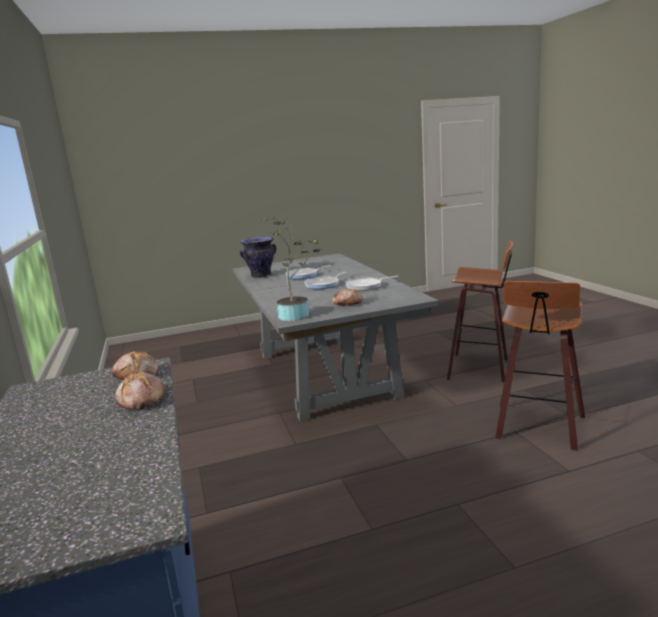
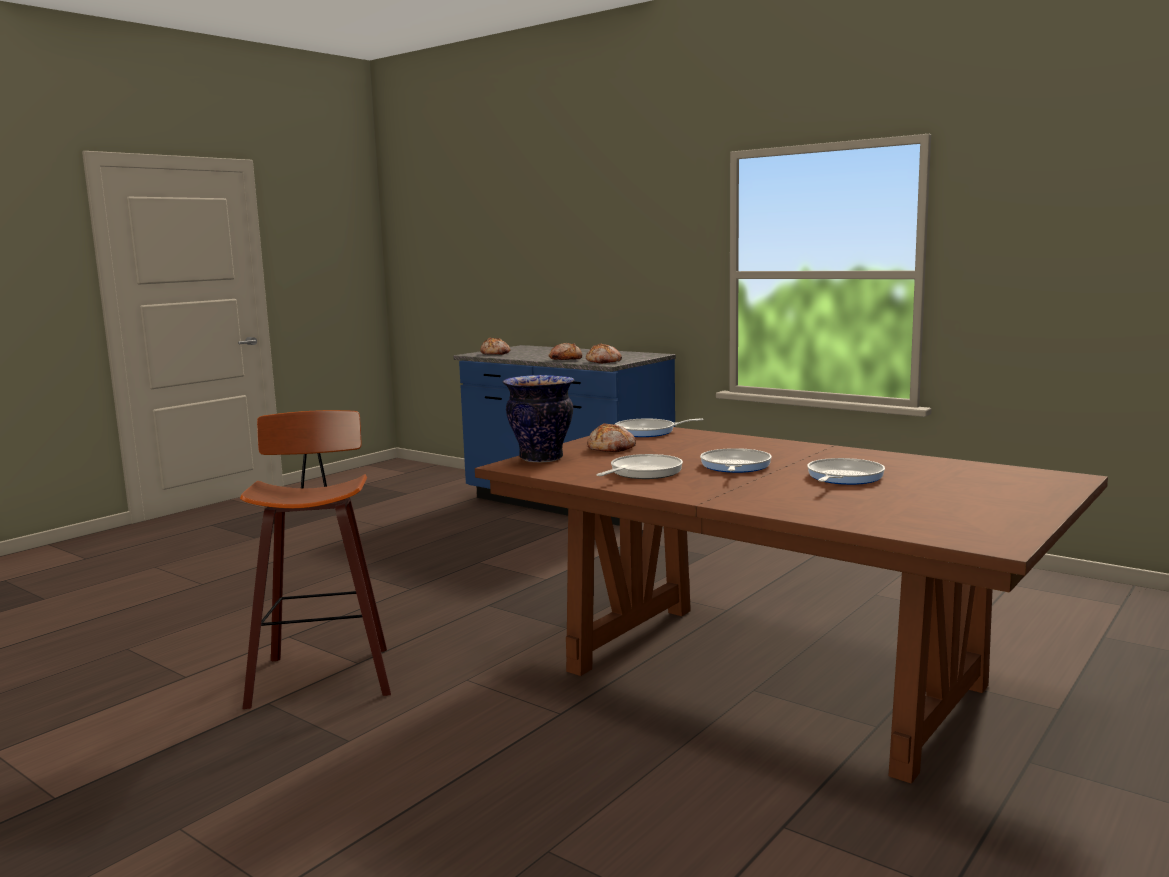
camera: 145 degrees right, 5 degrees down
(117, 498) = (495, 353): none -> bread
(261, 276) = (938, 467): vase -> vase (542, 458)
(297, 315) = (648, 432): potted plant -> frying pan
(325, 375) = (768, 678): grey dining table -> brown dining table
(481, 368) = (457, 777): stool -> none

